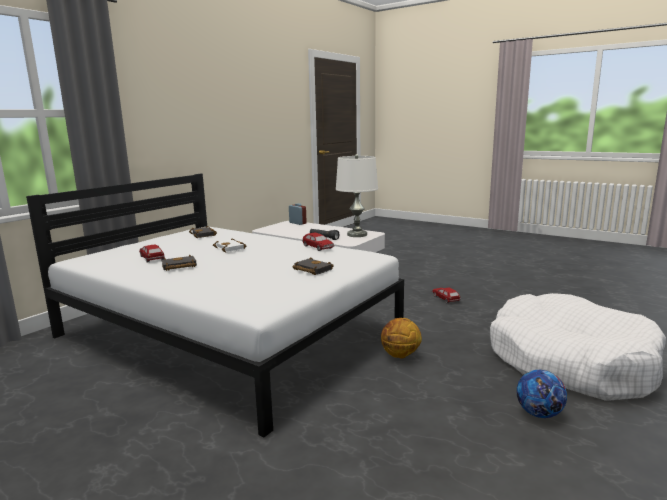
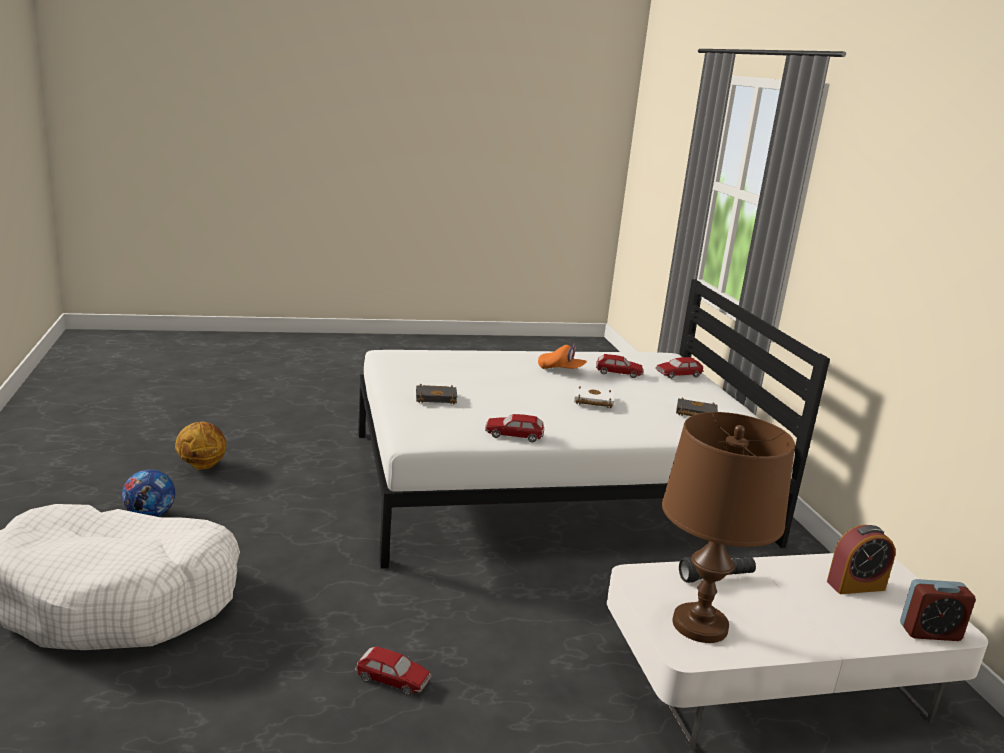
camera: 130 degrees right, 5 degrees up
(125, 250) = (678, 374): none -> toy car
(178, 266) = (561, 370): black book -> orange cap
(286, 229) = (855, 585): none -> alarm clock
(357, 234) = (700, 625): white table lamp -> brown table lamp
(400, 355) = (339, 527): basketball -> basketball (202, 466)

